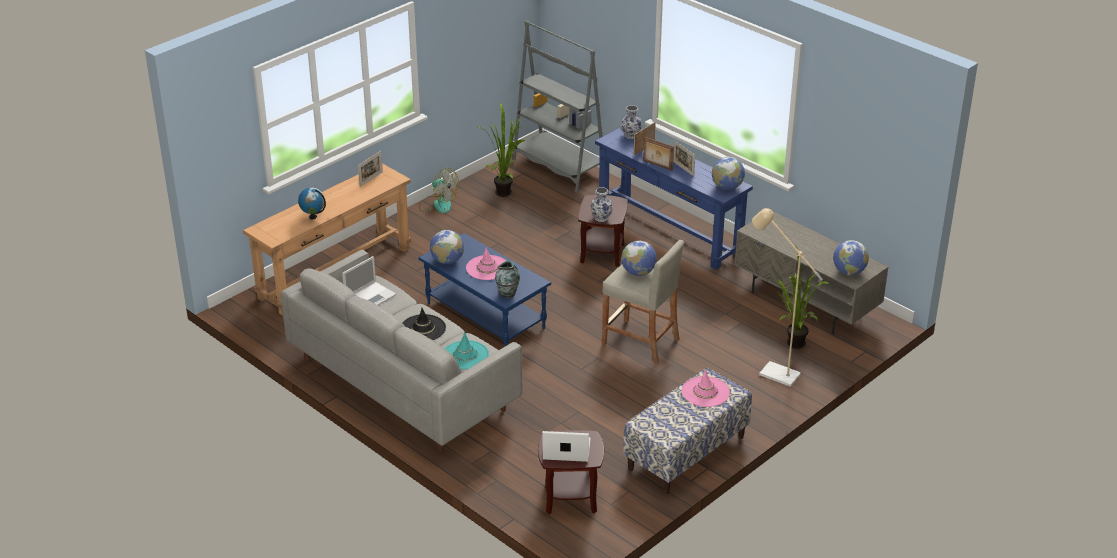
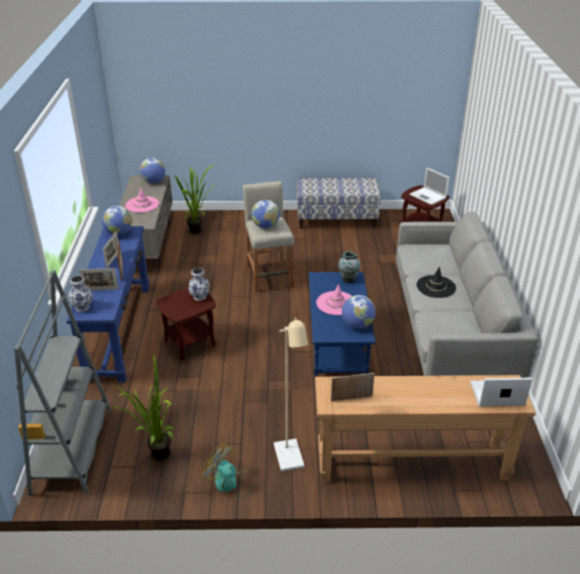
camera: 135 degrees left, 0 degrees up
(313, 217) = (451, 386): globe -> none
(371, 296) = (449, 329): laptop -> laptop (496, 394)
(438, 204) = (230, 483): fan -> fan turned 45 degrees counterclockwise
(465, 355) = (427, 258): turquoise hat -> none
(705, 392) = (319, 187): pink hat -> pink hat (142, 204)
(773, 372) = (232, 226): beige floor lamp -> beige floor lamp (290, 461)

